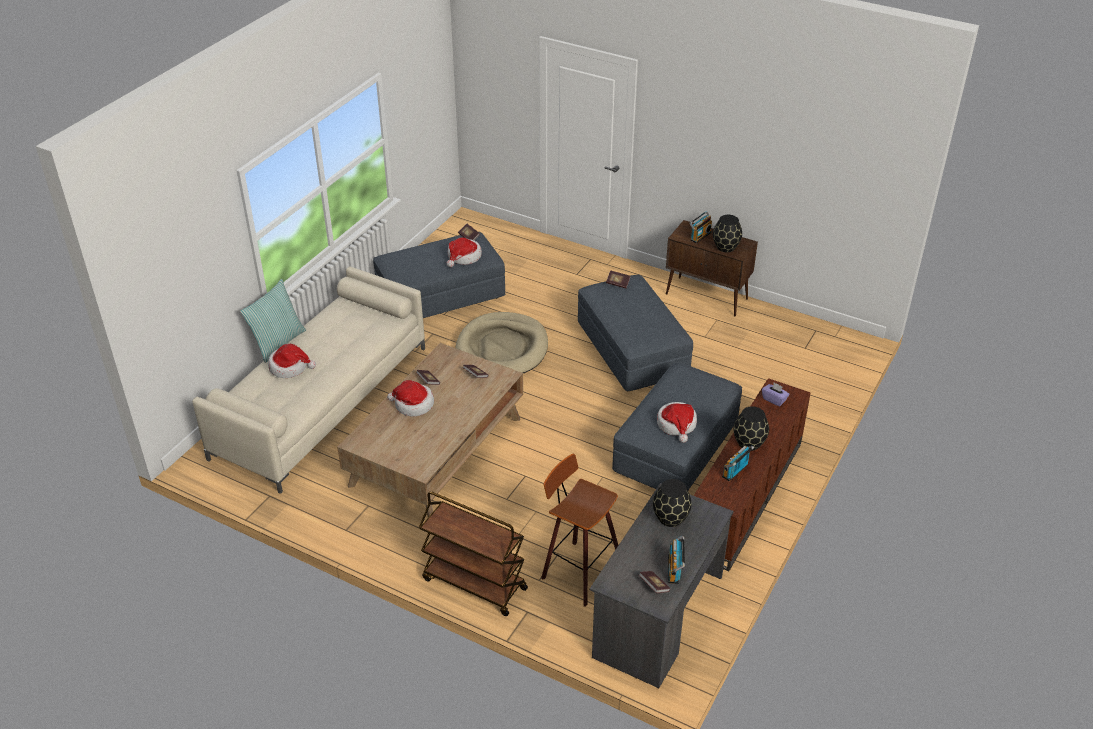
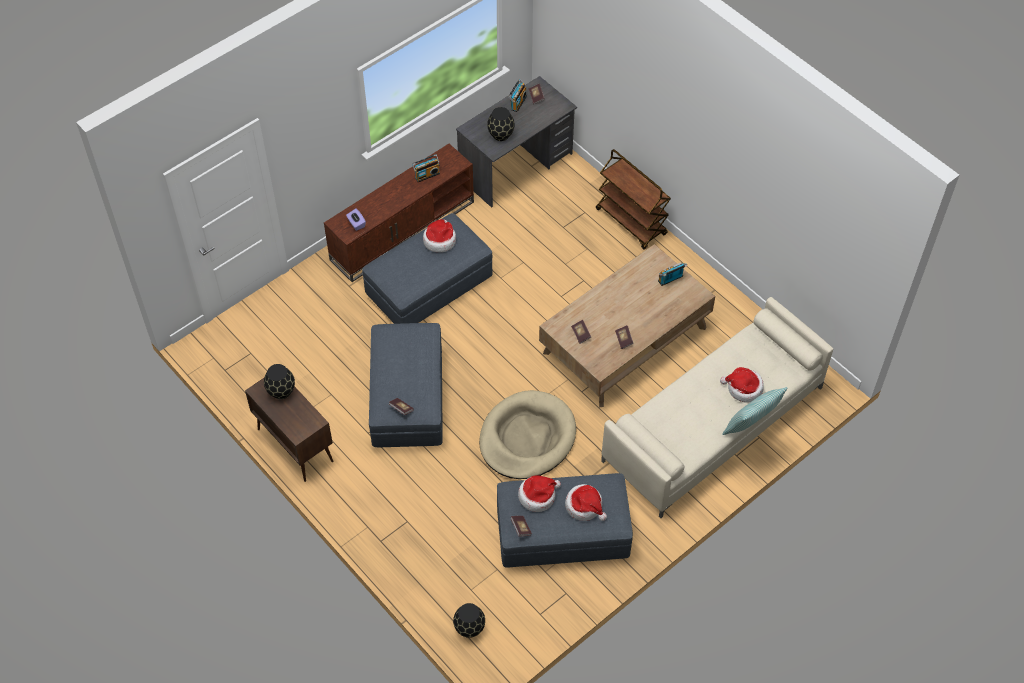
camera: 160 degrees left, 15 degrees up
(413, 405) = (643, 318): hat -> hat (585, 506)
(578, 571) = (554, 211): stool -> none
(700, 236) = (295, 415): radio -> radio (671, 279)
(749, 443) = (402, 193): black vase -> black vase (469, 627)

